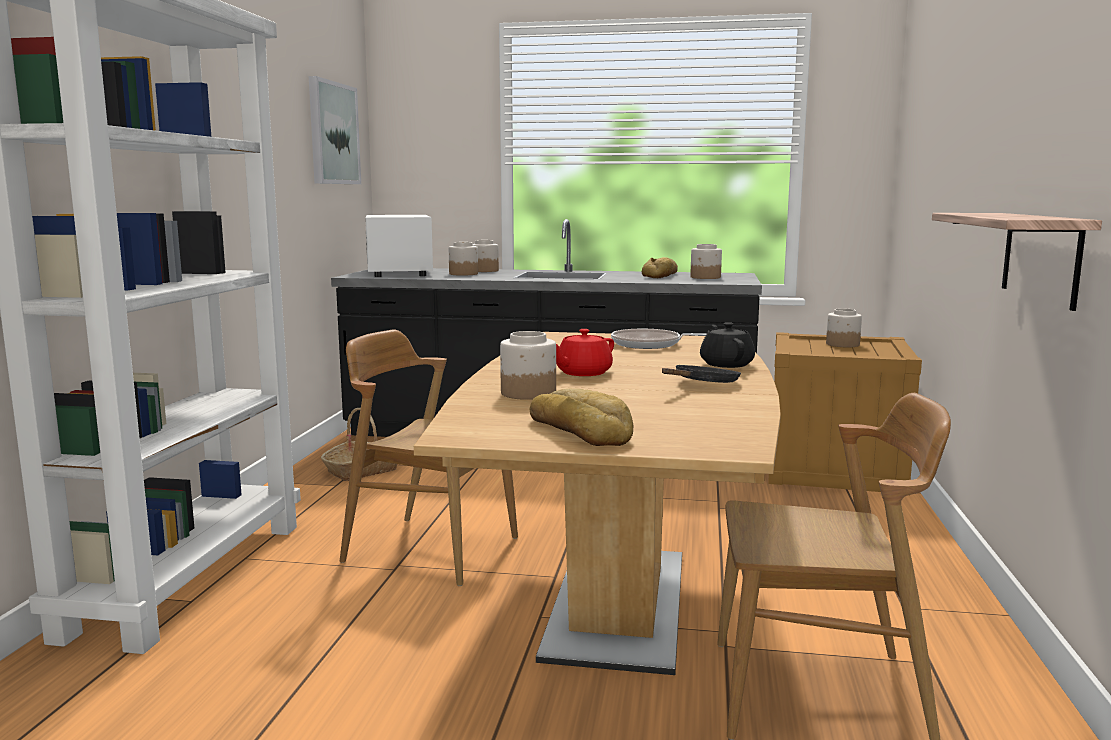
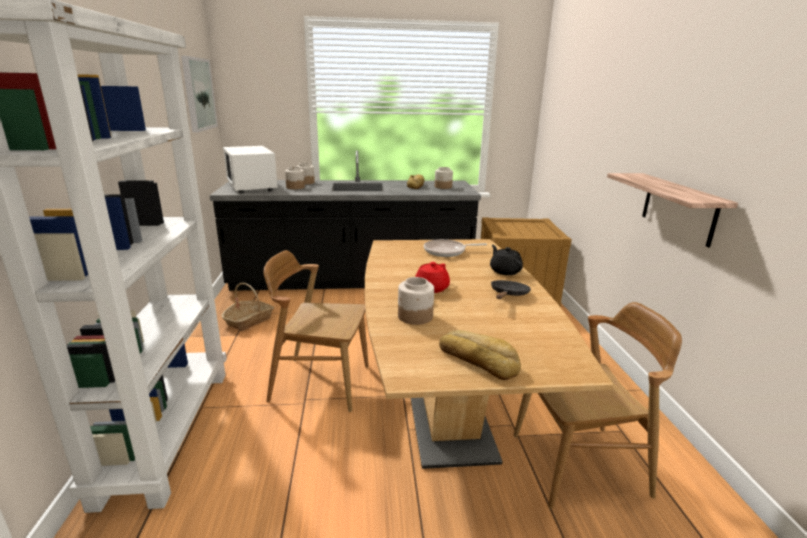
camera: 15 degrees left, 10 degrees up
(842, 344) = (521, 226): jar -> none

